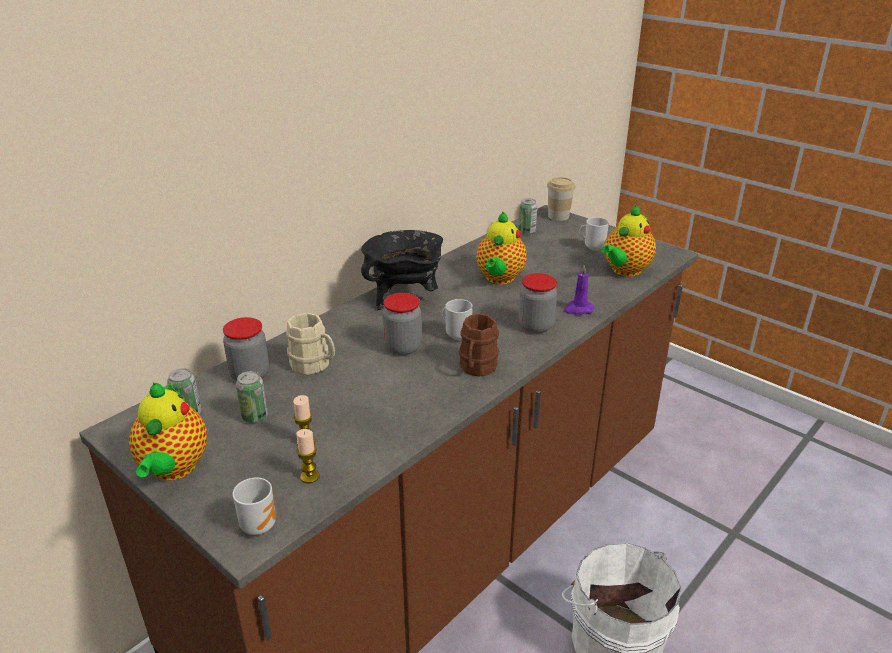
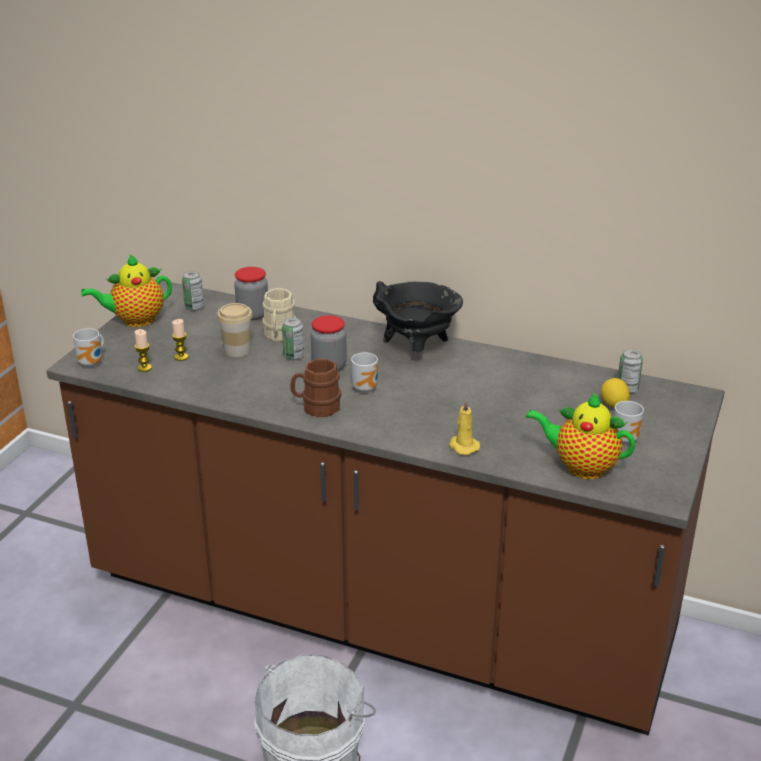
camera: 70 degrees right, 0 degrees up
(255, 417) = (201, 331): can -> can (293, 356)
(499, 279) = (494, 391): teapot -> none
(536, 326) = (411, 426): jar -> none
(546, 241) = (613, 405): none -> lemon
(558, 216) = (694, 403): cup -> cup (237, 350)
(578, 309) = (463, 446): purple candle -> yellow candle

